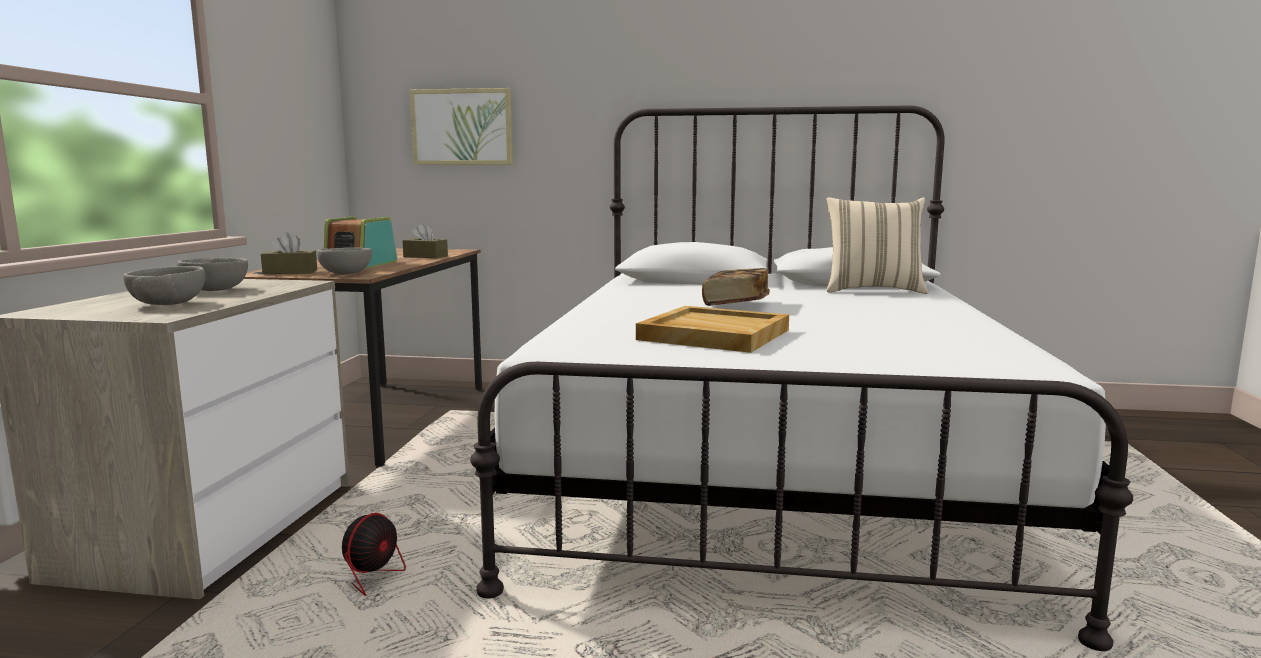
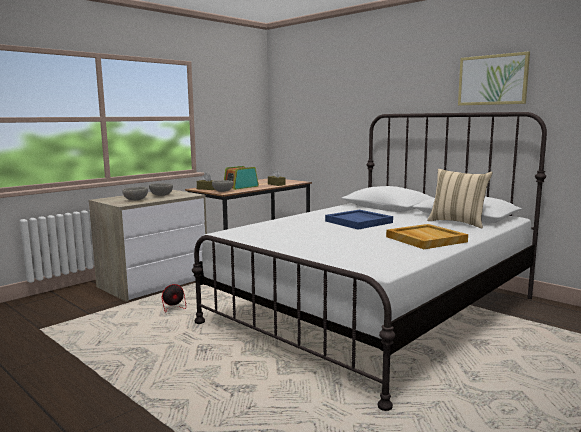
camera: 35 degrees right, 0 degrees up
(462, 127) = (310, 122): picture -> picture (492, 80)
(712, 335) = (300, 234): beige tray -> beige tray (425, 239)
(736, 304) = (359, 222): book -> blue tray

